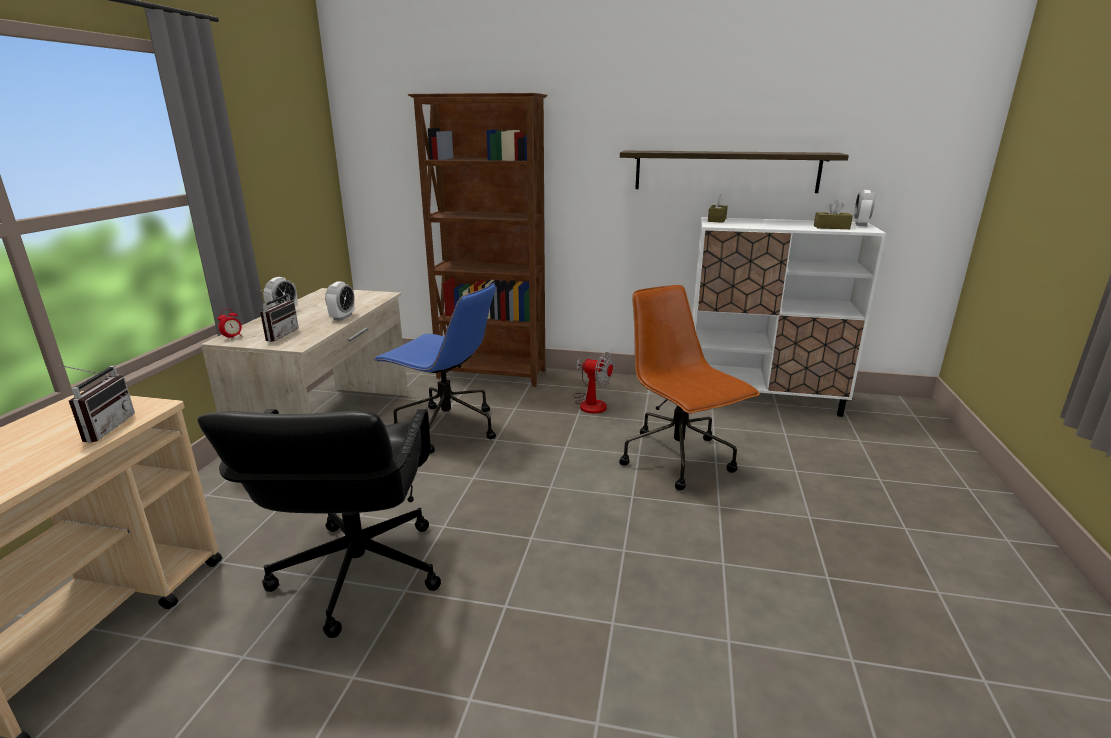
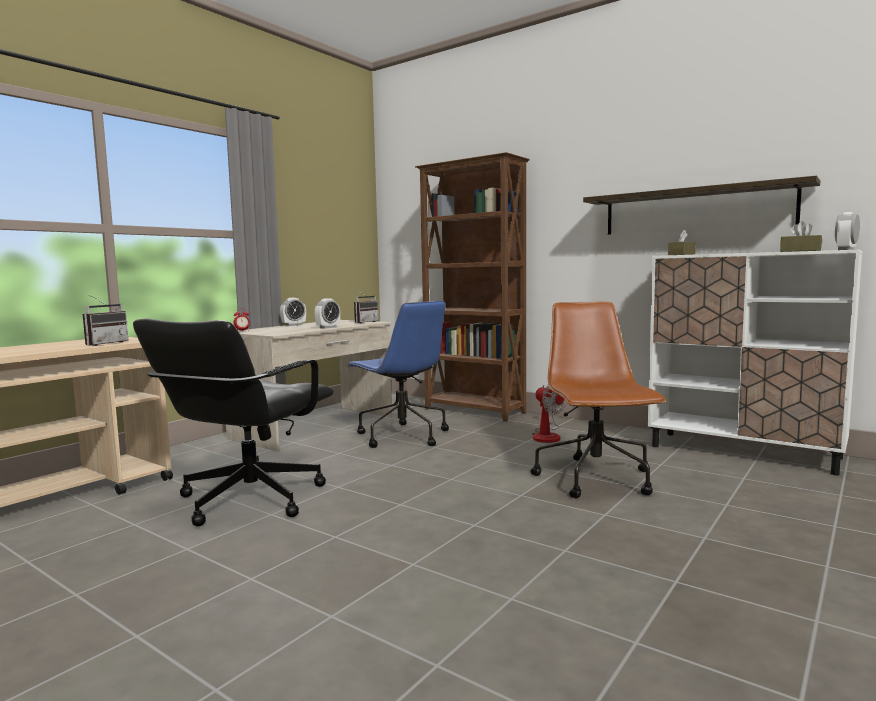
camera: 25 degrees right, 15 degrees down
(278, 335) = (272, 331): radio -> radio (364, 322)

